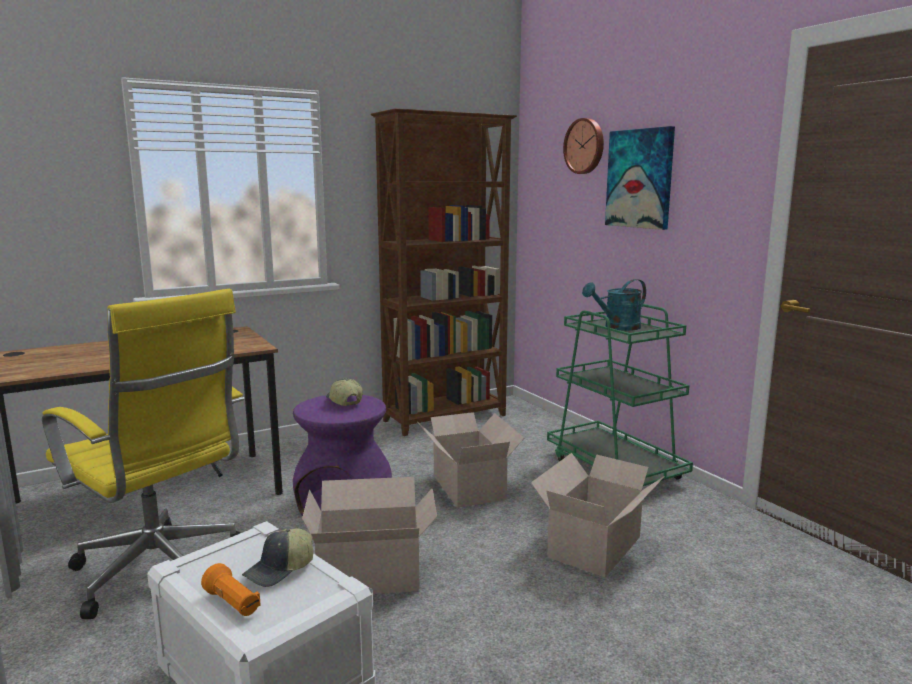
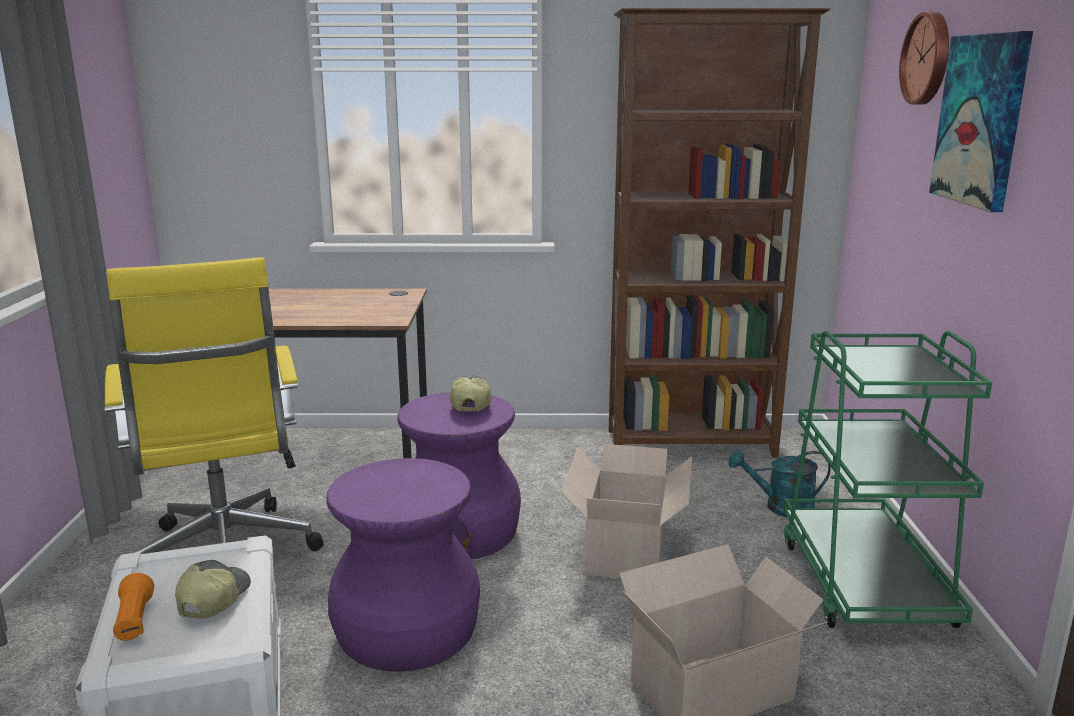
camera: 30 degrees right, 5 degrees up
(280, 570) = (213, 598): cap -> cap turned 120 degrees clockwise
(373, 575) = (408, 631): cardboard box -> purple stool
(617, 327) = (885, 365): turquoise watering can -> turquoise watering can (780, 507)

